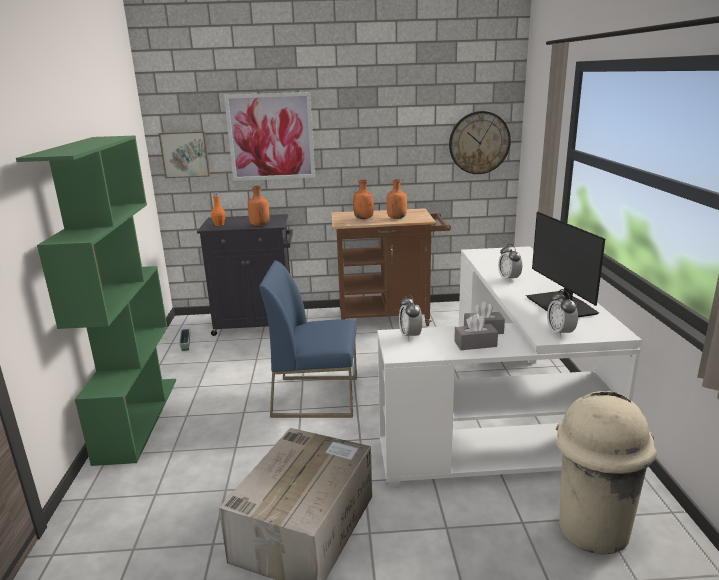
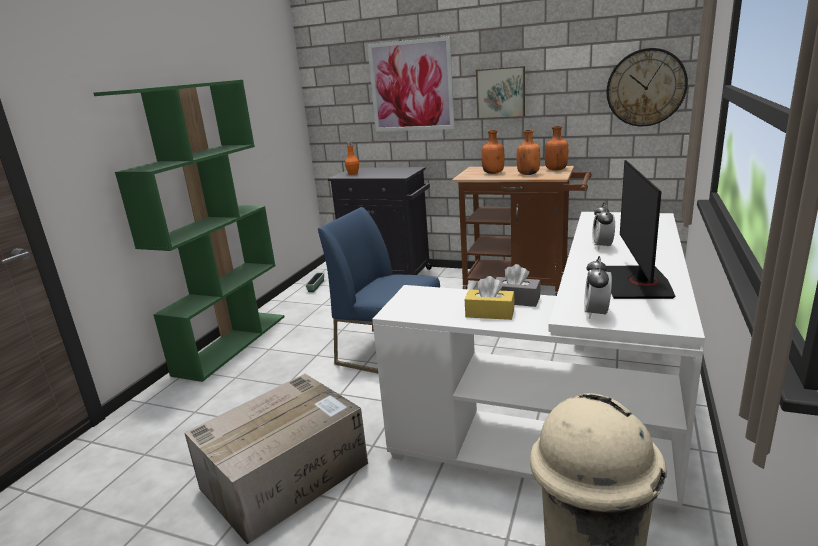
camera: 25 degrees right, 0 degrees up
(185, 154) = (334, 105): picture -> picture (501, 93)
(259, 225) = (386, 175): orange bottle -> orange bottle (555, 170)
(410, 336) = (429, 295): alarm clock -> none
(475, 344) = (490, 313): grey tissue box -> yellow tissue box

